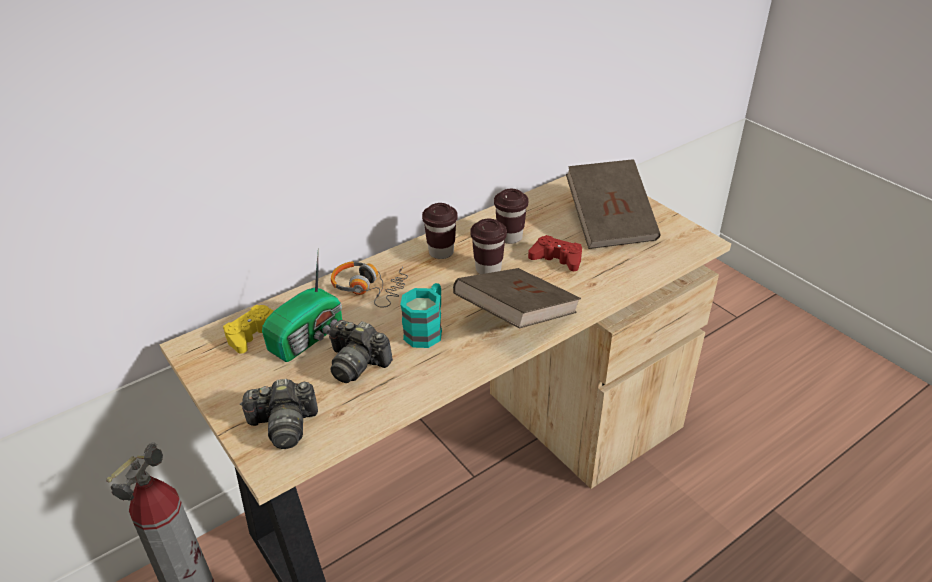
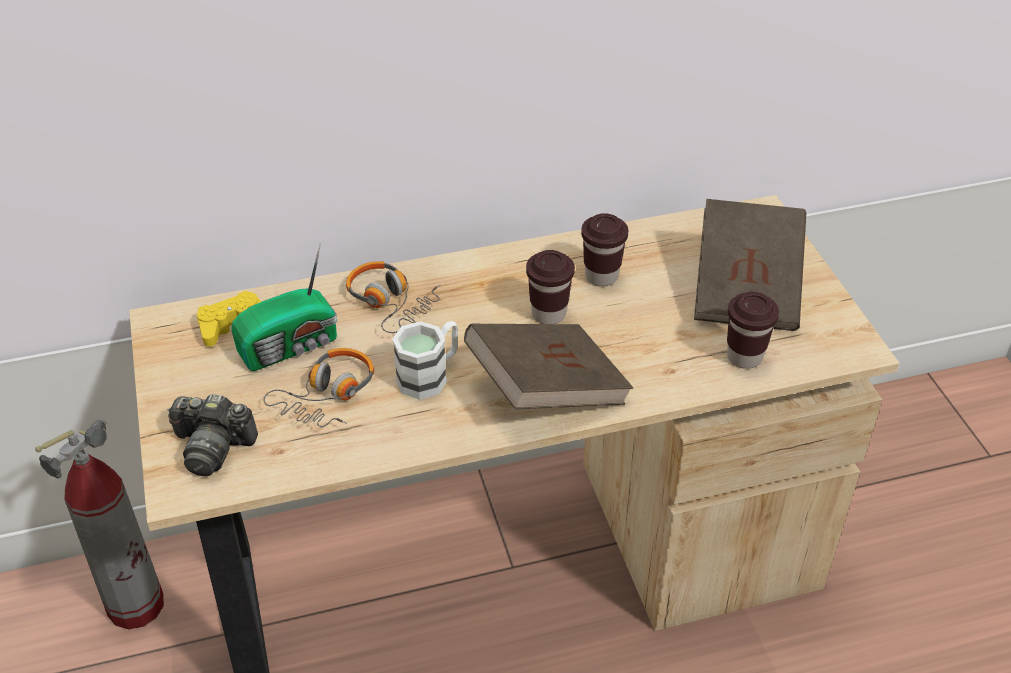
camera: 20 degrees right, 5 degrees up
(357, 363) = (328, 395): camera -> headphones
(427, 329) = (430, 375): turquoise mug -> white mug
(441, 252) = (503, 275): brown cup -> brown cup (744, 357)
(557, 259) = (644, 323): red game controller -> none

